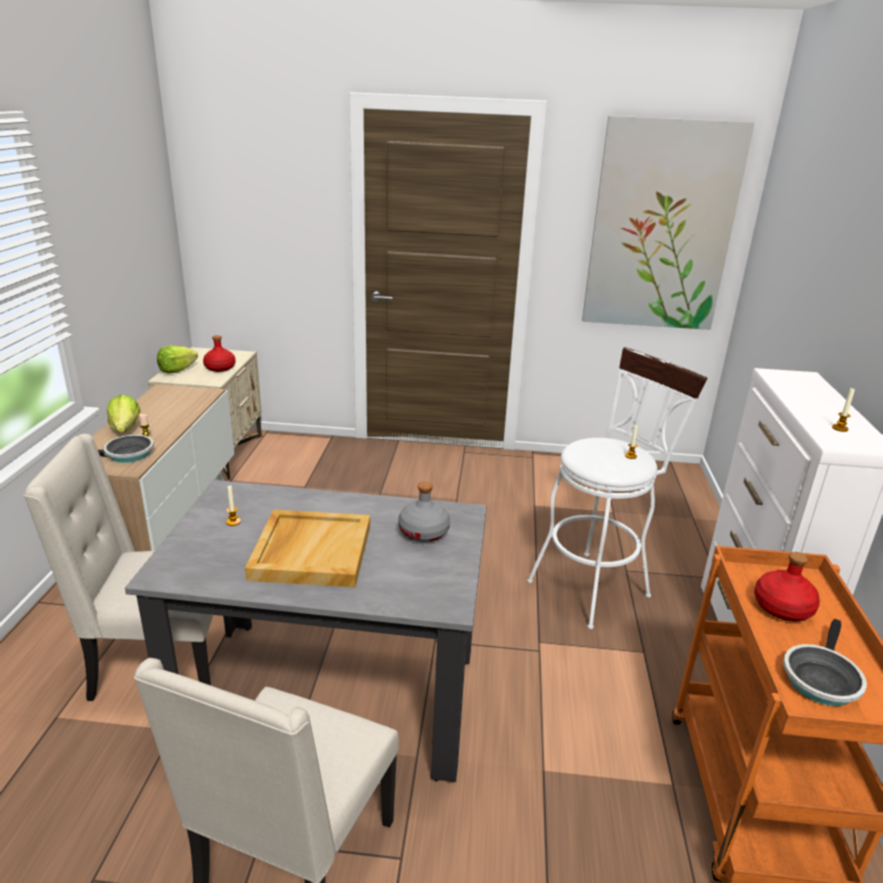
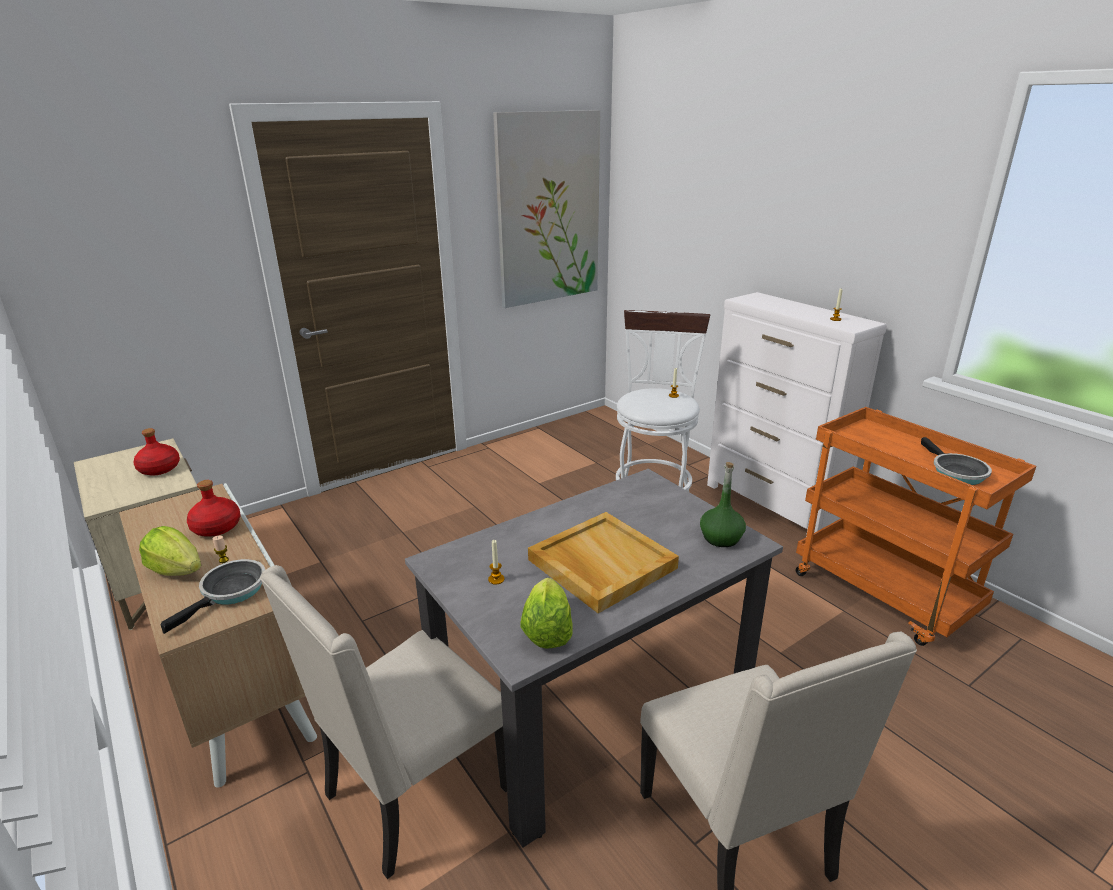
camera: 40 degrees left, 0 degrees up
(177, 370) = (104, 491): lettuce -> lettuce (547, 630)
(424, 532) = (647, 507): grey bottle -> none
(433, 587) = (721, 538): none -> green bottle
(781, 607) = (885, 446): red bottle -> red bottle (216, 527)

